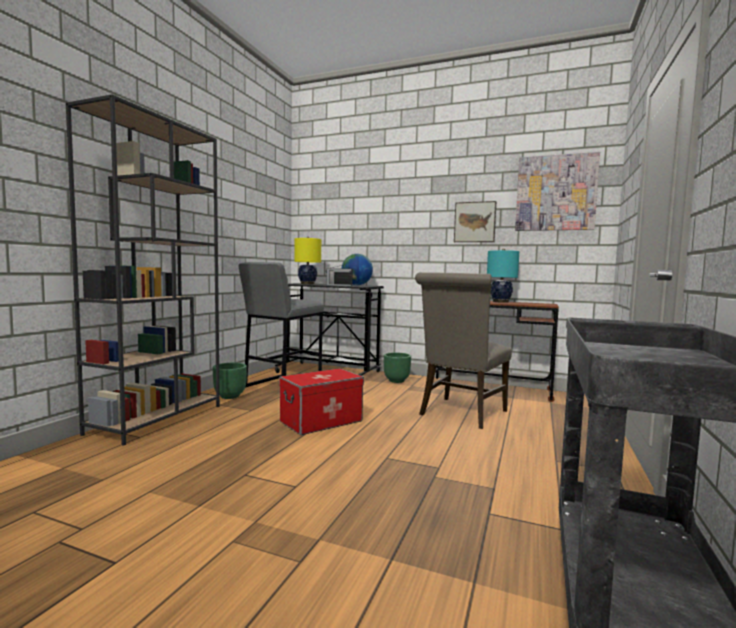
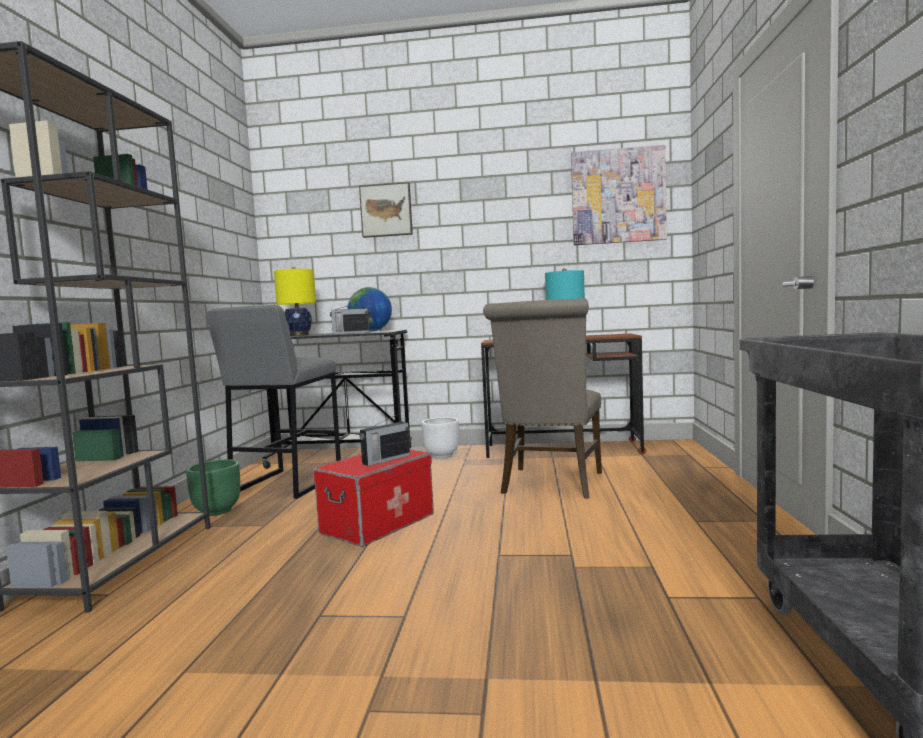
camera: 15 degrees left, 0 degrees up
(329, 377) = (385, 459): none -> radio
(397, 381) = (442, 456): green planter -> white planter
(475, 222) = (522, 237): picture -> picture (386, 210)

